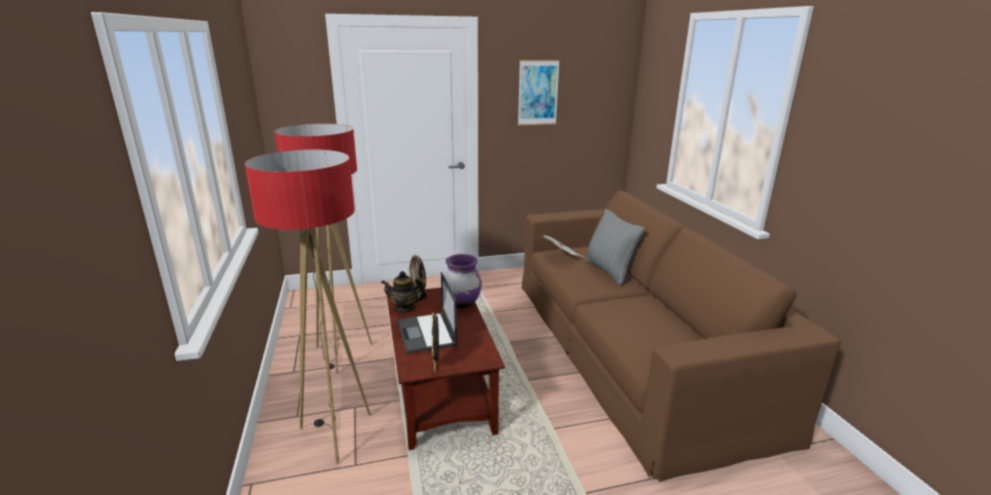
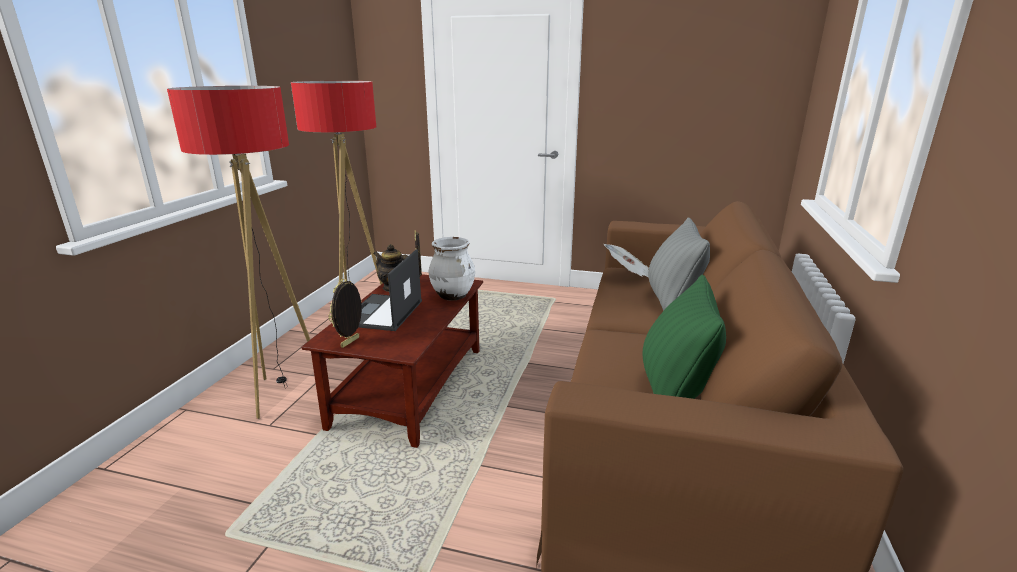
camera: 30 degrees right, 0 degrees up
(462, 304) = (452, 296): purple vase -> white vase
(538, 93) = (659, 67): picture -> none
(677, 333) = (675, 390): none -> green pillow

